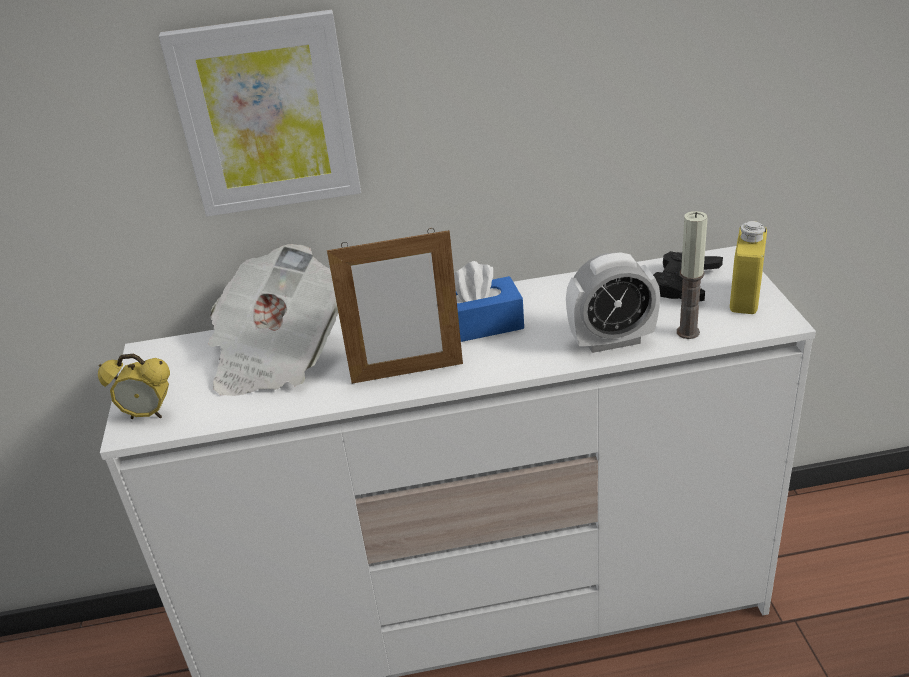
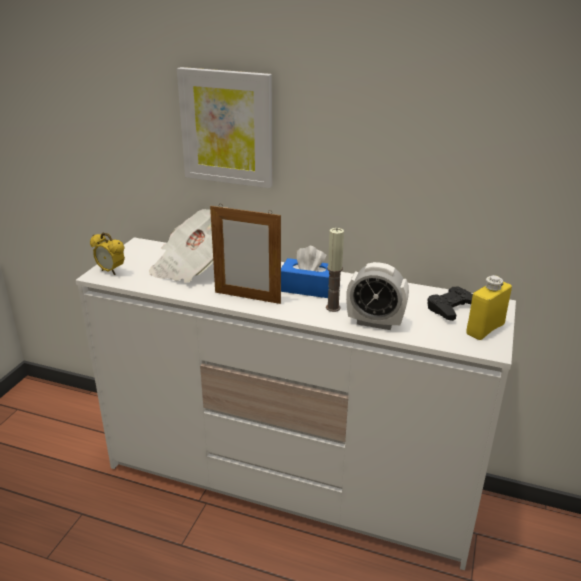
camera: 25 degrees right, 5 degrees down
(688, 332) = (426, 334): candle -> candle (333, 308)

